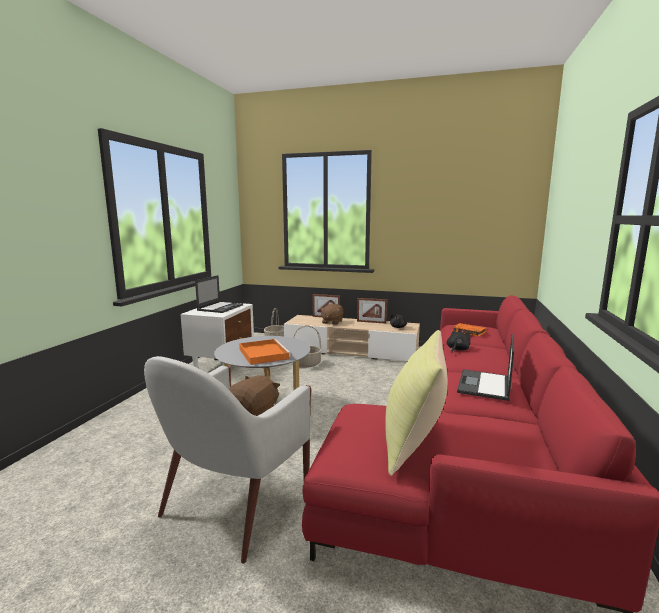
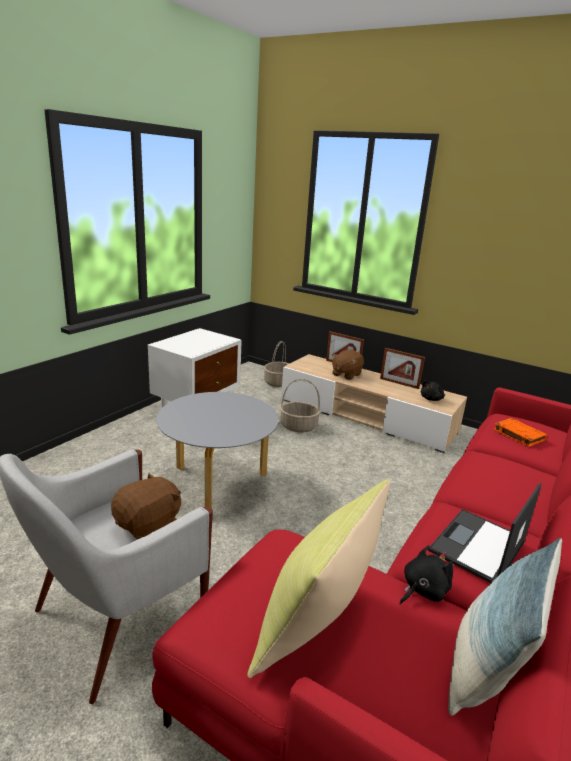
camera: 15 degrees right, 10 degrees up
(220, 307) = (199, 340): laptop -> none
(263, 353) = (213, 424): orange tray -> none
(457, 349) = (480, 466): black plush toy -> black plush toy (423, 590)
(530, 441) = (486, 670): none -> pillow

